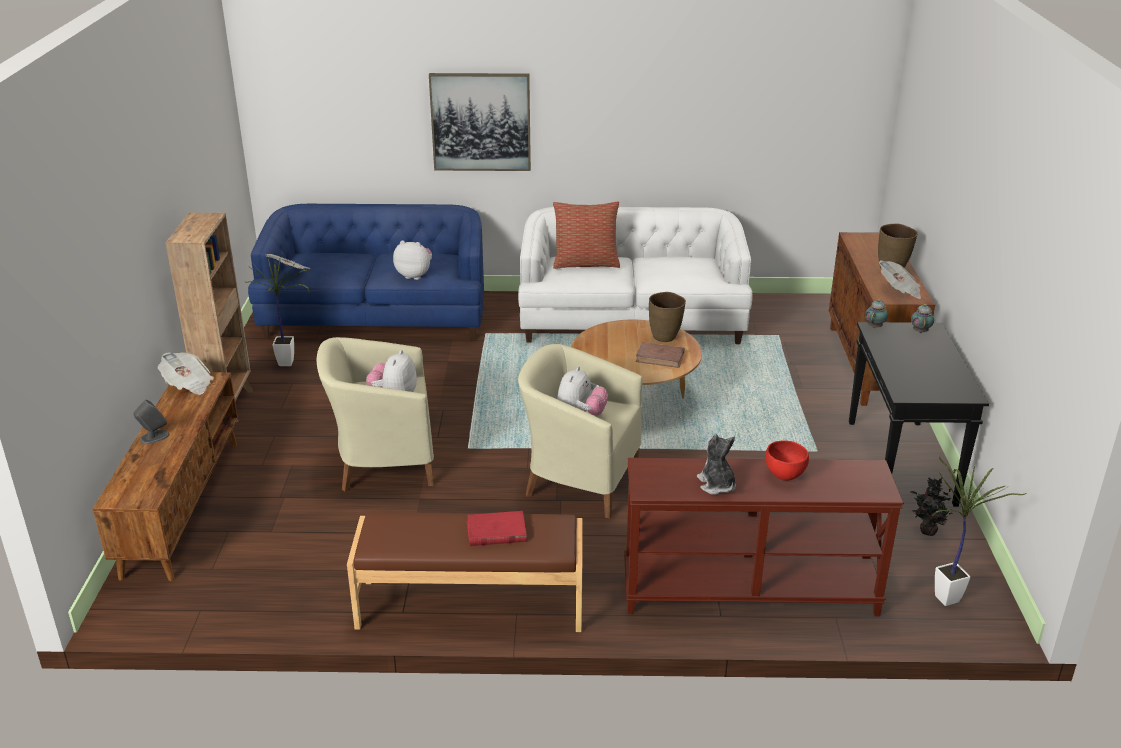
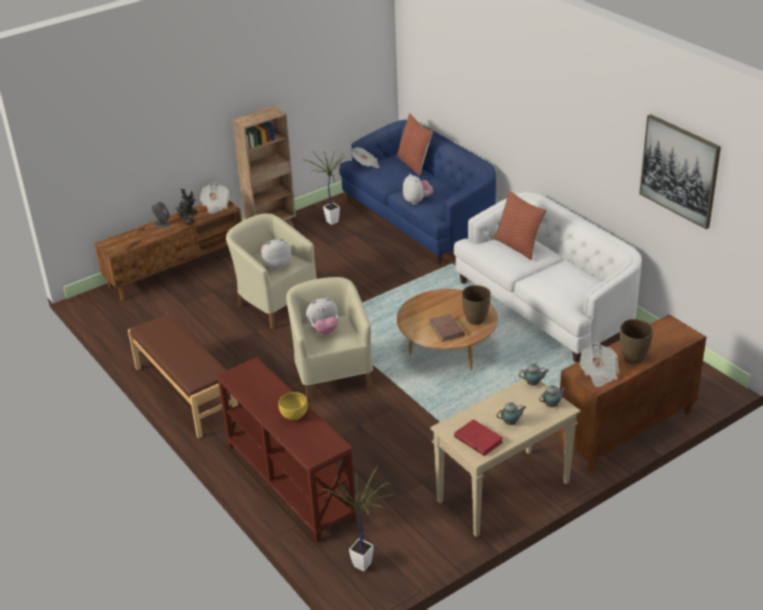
camera: 55 degrees right, 5 degrees up
(337, 251) = (414, 164): none -> pillow
(481, 122) = (509, 110): picture -> picture (679, 170)
(496, 532) = (189, 357): red book -> red book (478, 439)
(716, 485) = (258, 396): plush toy -> none
(785, 475) = (294, 416): red bowl -> yellow bowl
(901, 463) = (503, 493): black console table -> beige console table
(926, 531) = (430, 532): potted plant -> potted plant (189, 222)
(929, 360) = (511, 423): none -> teapot

